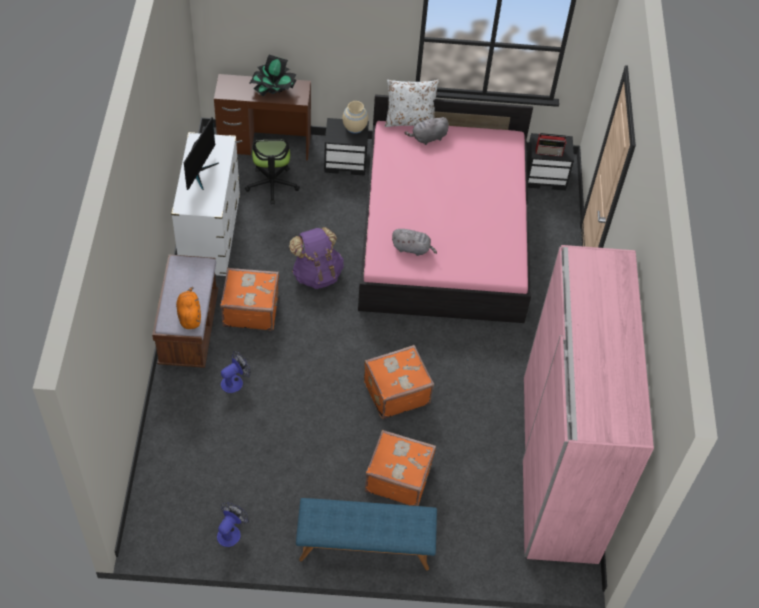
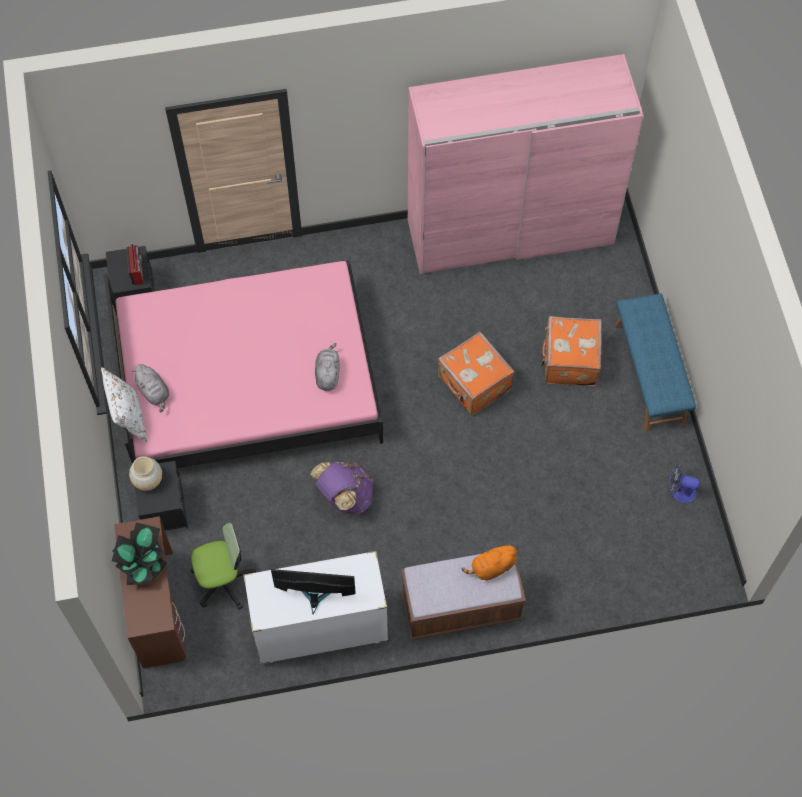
camera: 100 degrees left, 10 degrees up
(235, 381) = (511, 538): fan -> none
(250, 309) = (414, 551): orange suitcase -> none

